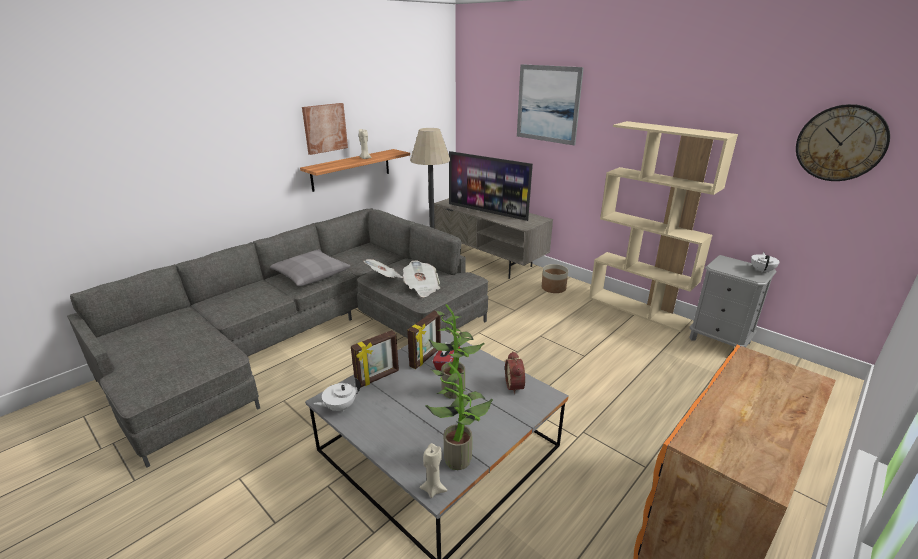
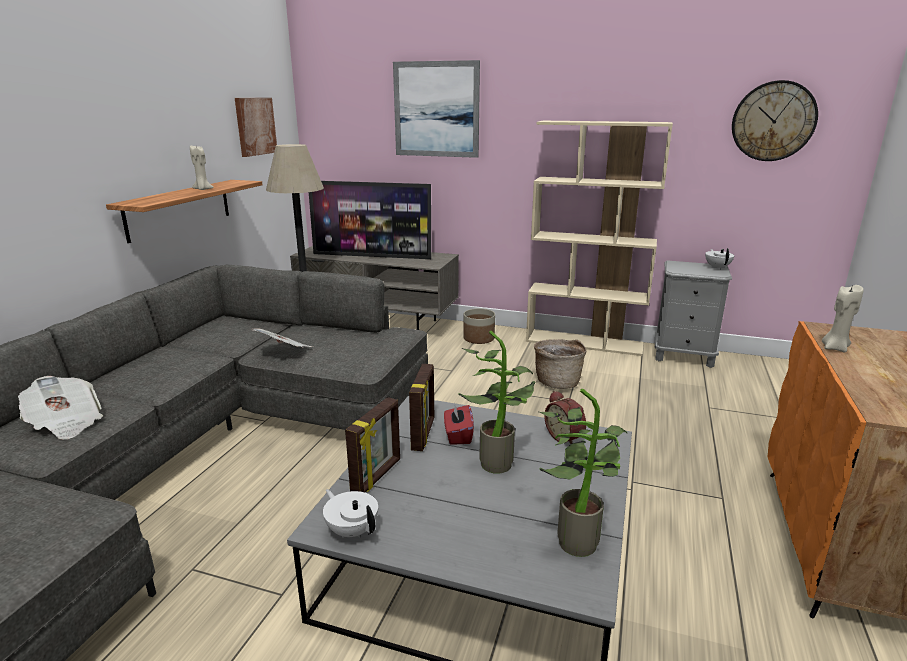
camera: 25 degrees left, 5 degrees down
(310, 274) = (158, 368): grey pillow -> none
(324, 128) = (137, 143): picture -> picture (255, 126)
(340, 407) = (352, 530): white teapot -> white teapot turned 105 degrees clockwise
(422, 288) = (349, 354): newspaper -> newspaper (66, 423)
(433, 489) = (581, 591): beige candle -> beige candle (834, 348)
(588, 338) = (557, 382): none -> basket

